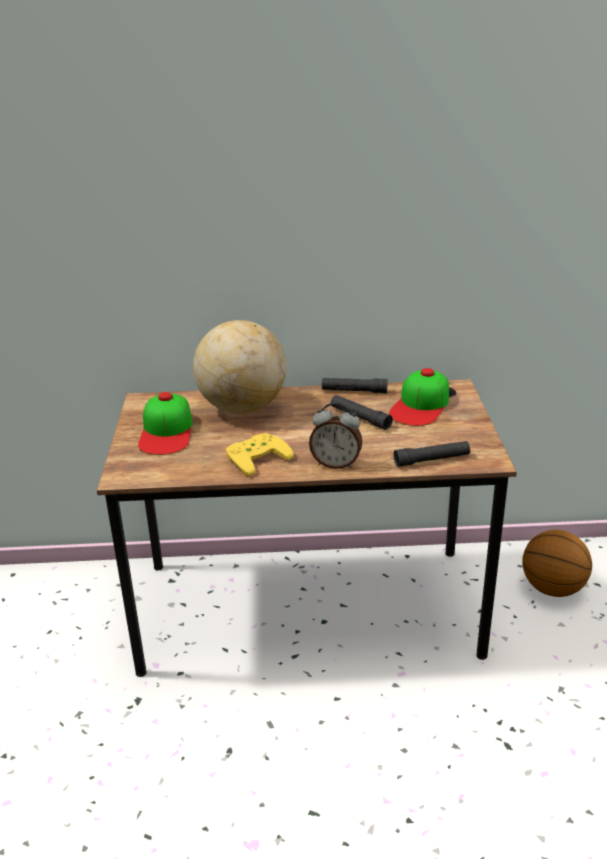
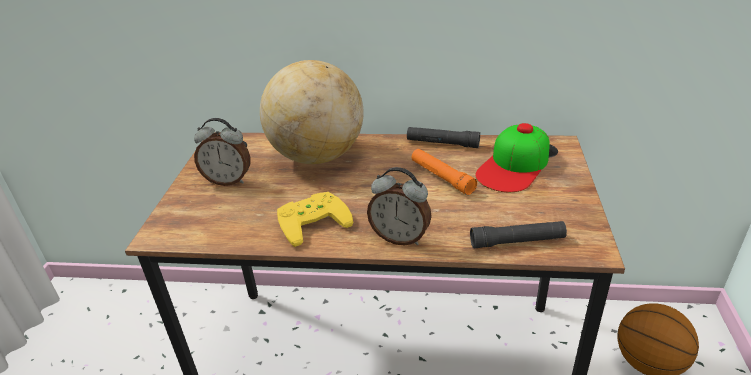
camera: 10 degrees right, 5 degrees up
(166, 431) = (228, 180): cap -> alarm clock
(360, 418) = (442, 177): black flashlight -> orange flashlight

